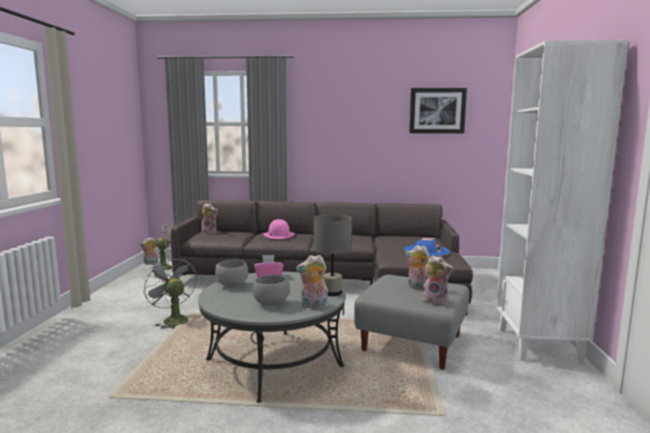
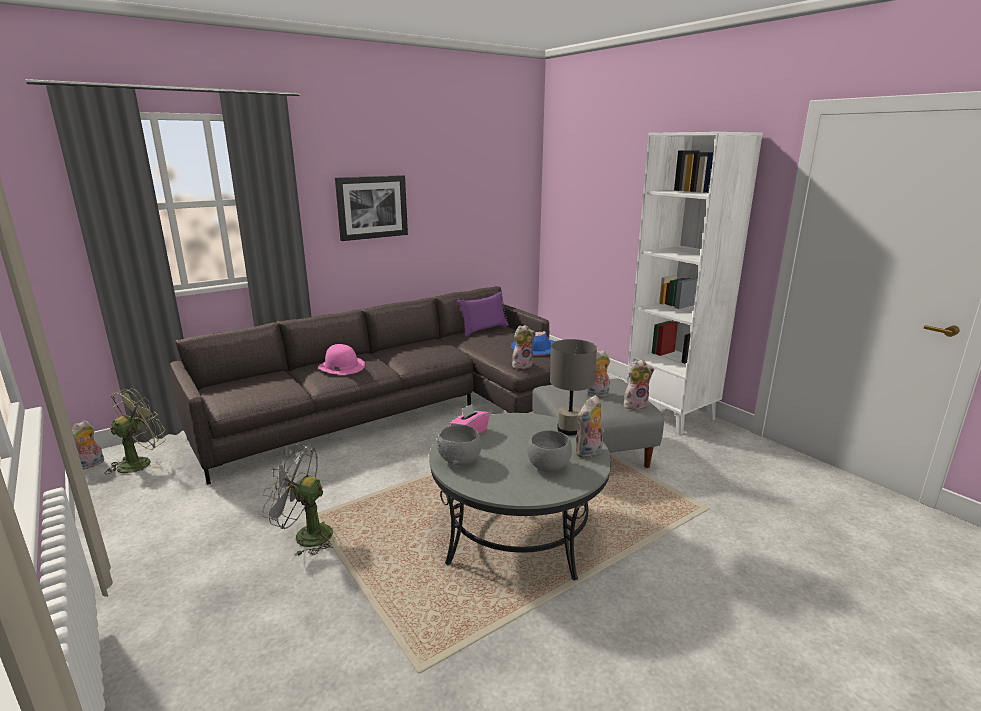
camera: 40 degrees left, 10 degrees up
(210, 233) = (232, 388): plush toy -> plush toy (522, 365)
(413, 237) = (484, 330): none -> purple pillow
(437, 111) = (476, 171): picture -> picture (372, 207)

